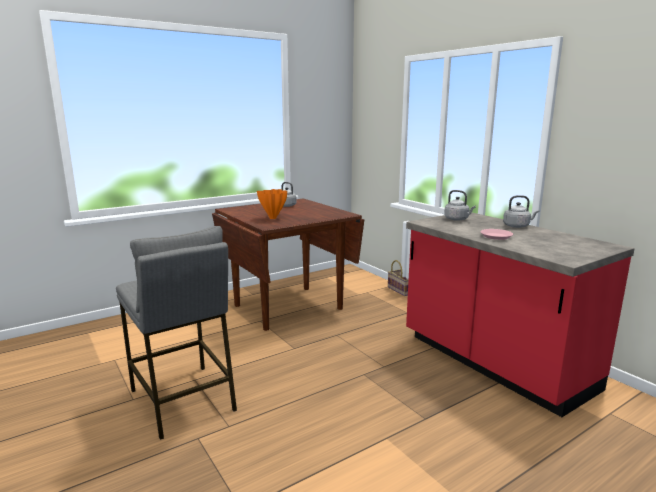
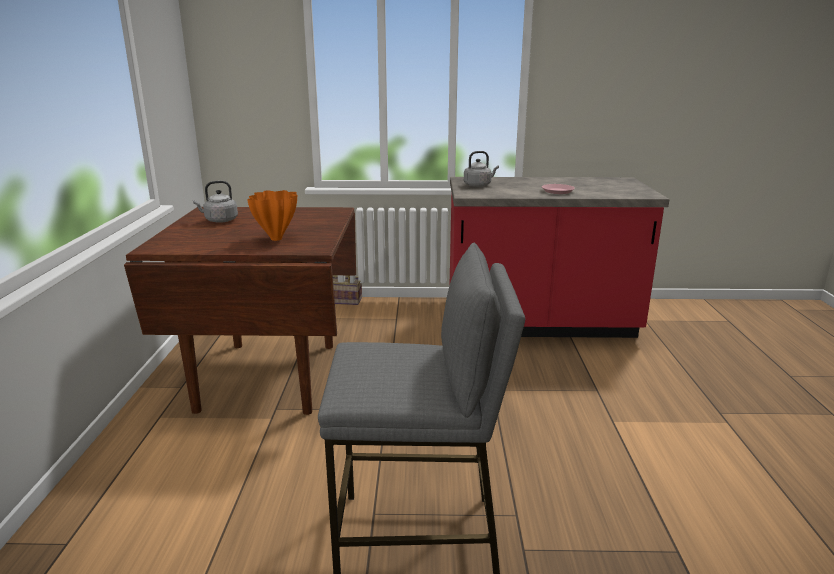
camera: 55 degrees left, 5 degrees up
(517, 226) = (533, 180): grey kettle -> none

